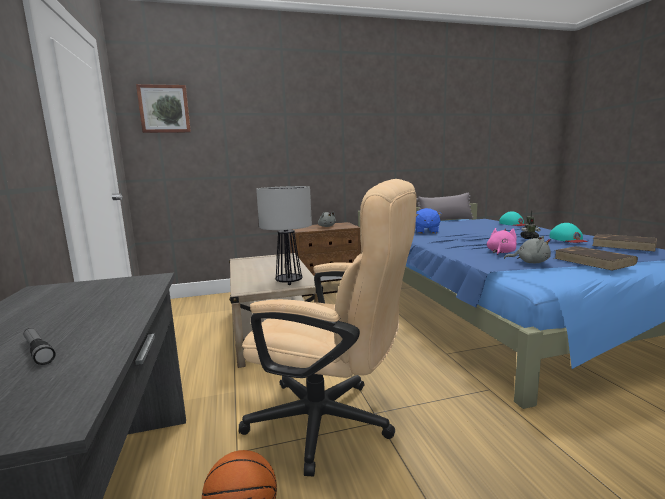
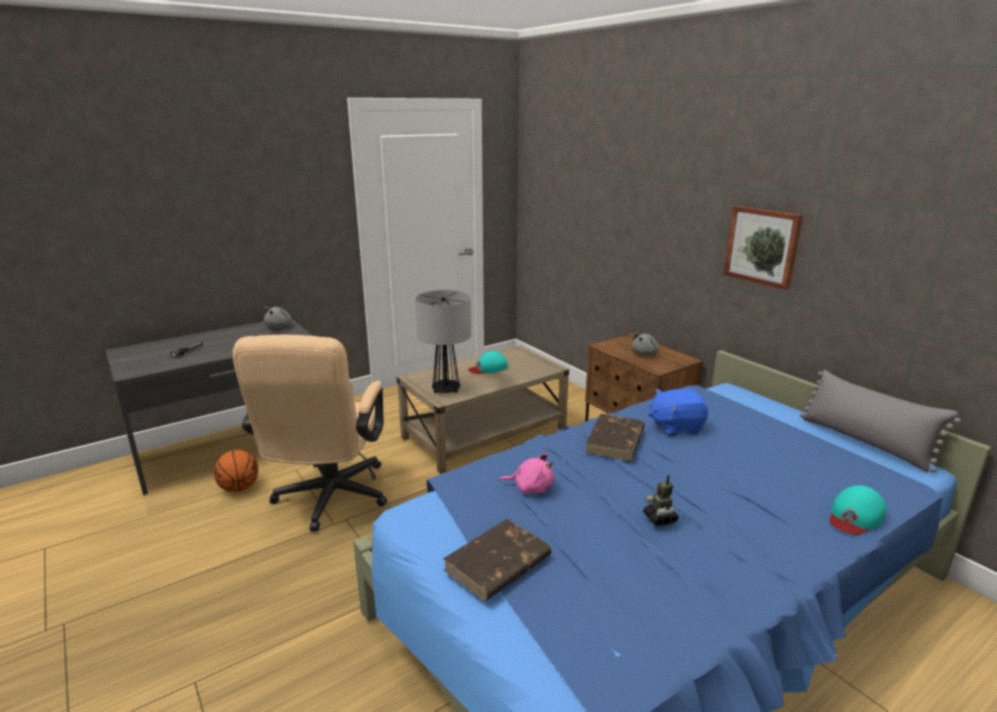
camera: 70 degrees right, 10 degrees up
(164, 109) = (546, 160): picture -> picture (762, 246)
(530, 262) = (477, 508): grey plush toy -> grey plush toy (279, 326)
(568, 239) = (670, 561): turquoise cap -> turquoise cap (488, 368)
(624, 245) = (646, 625): brown book -> brown book (615, 441)

